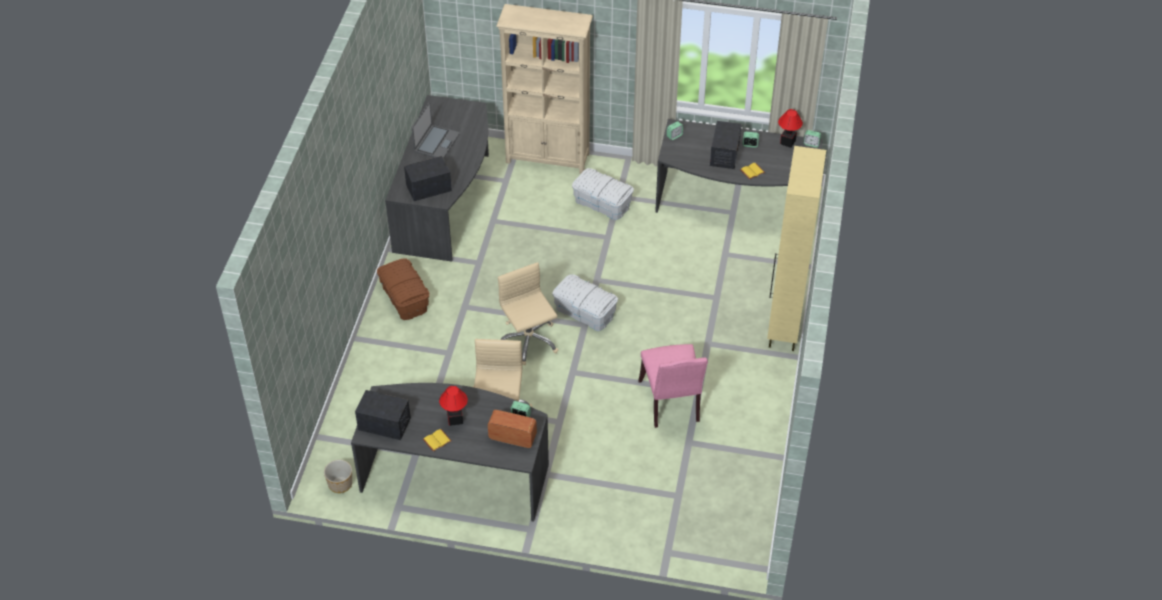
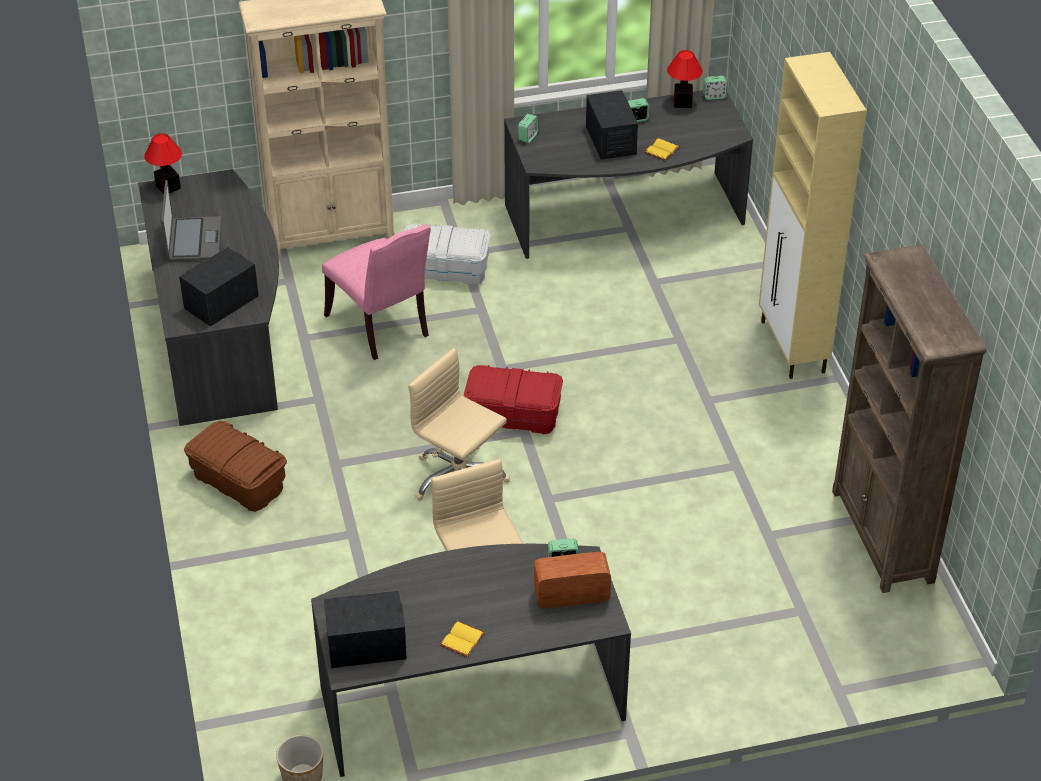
camera: 25 degrees left, 5 degrees down
(455, 419) = (469, 600): table lamp -> table lamp (168, 187)
(585, 312) = (513, 415): white storage box -> red storage box
(671, 403) = (711, 493): pink chair -> pink chair (381, 327)
(758, 469) = (882, 537): none -> brown bookcase

